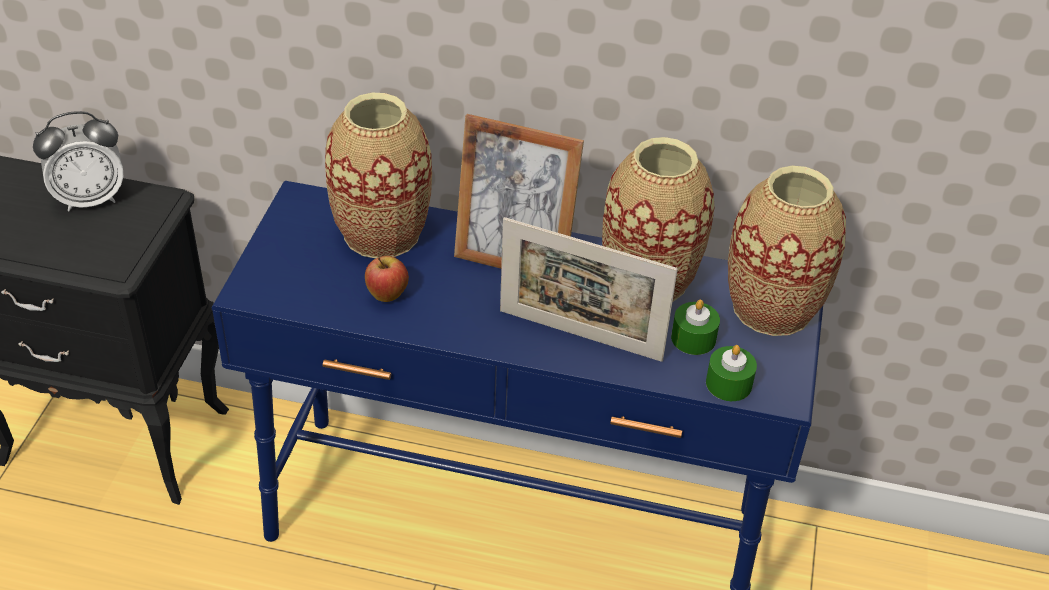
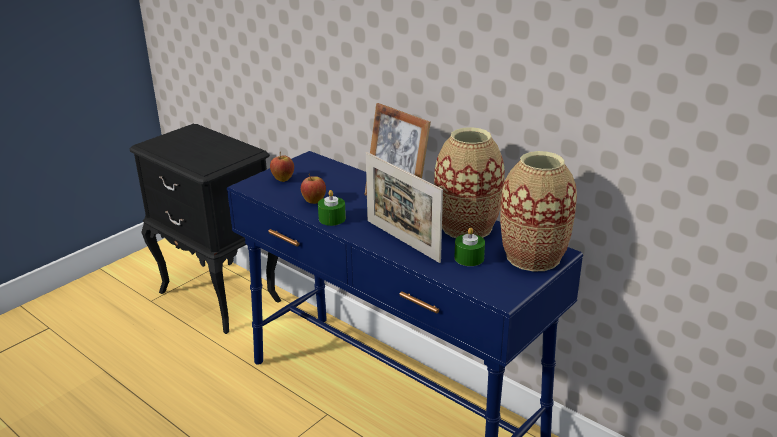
camera: 30 degrees right, 15 degrees down
(90, 199) = (219, 144): alarm clock -> none
(297, 262) = (283, 179): none -> apple
(382, 233) = (336, 178): vase -> none
(728, 383) = (472, 282): green candle -> green candle (332, 218)

